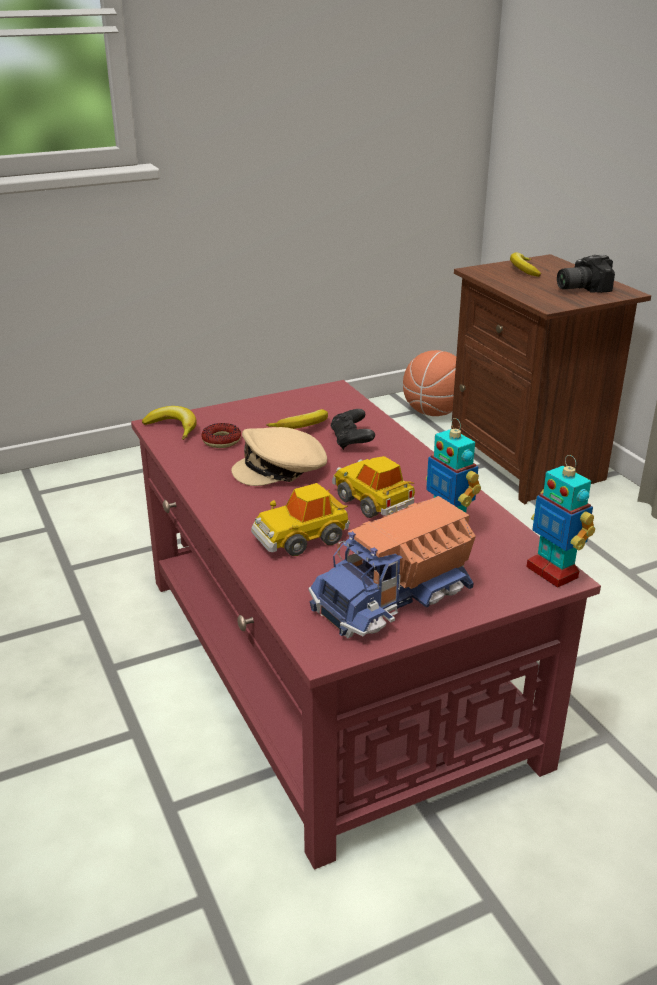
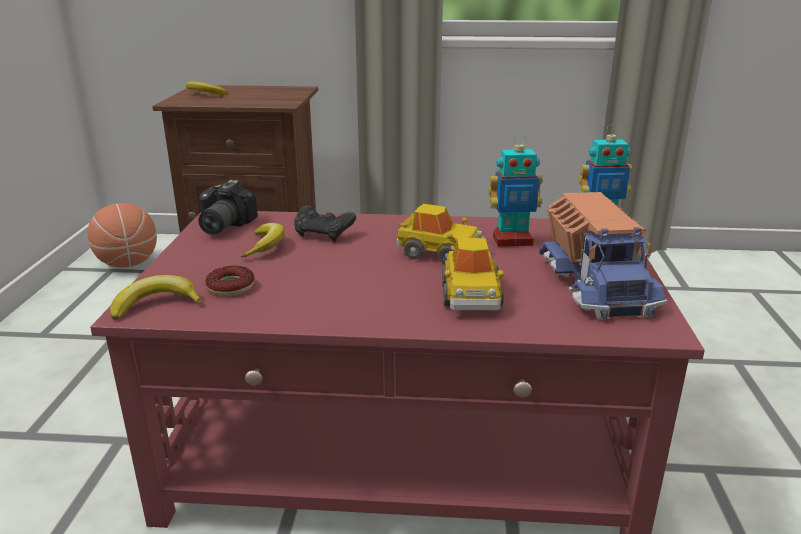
camera: 60 degrees left, 5 degrees down
(282, 469) = (334, 273): beige cap -> none
(373, 501) = (439, 253): toy car -> toy car turned 150 degrees counterclockwise
(579, 288) = (270, 93): camera -> camera (220, 226)

